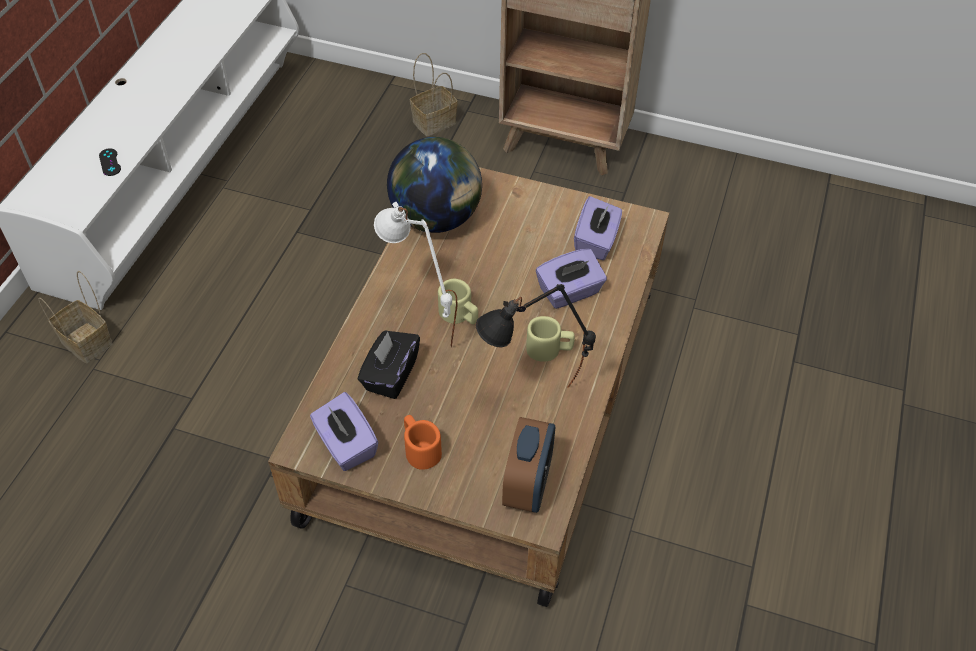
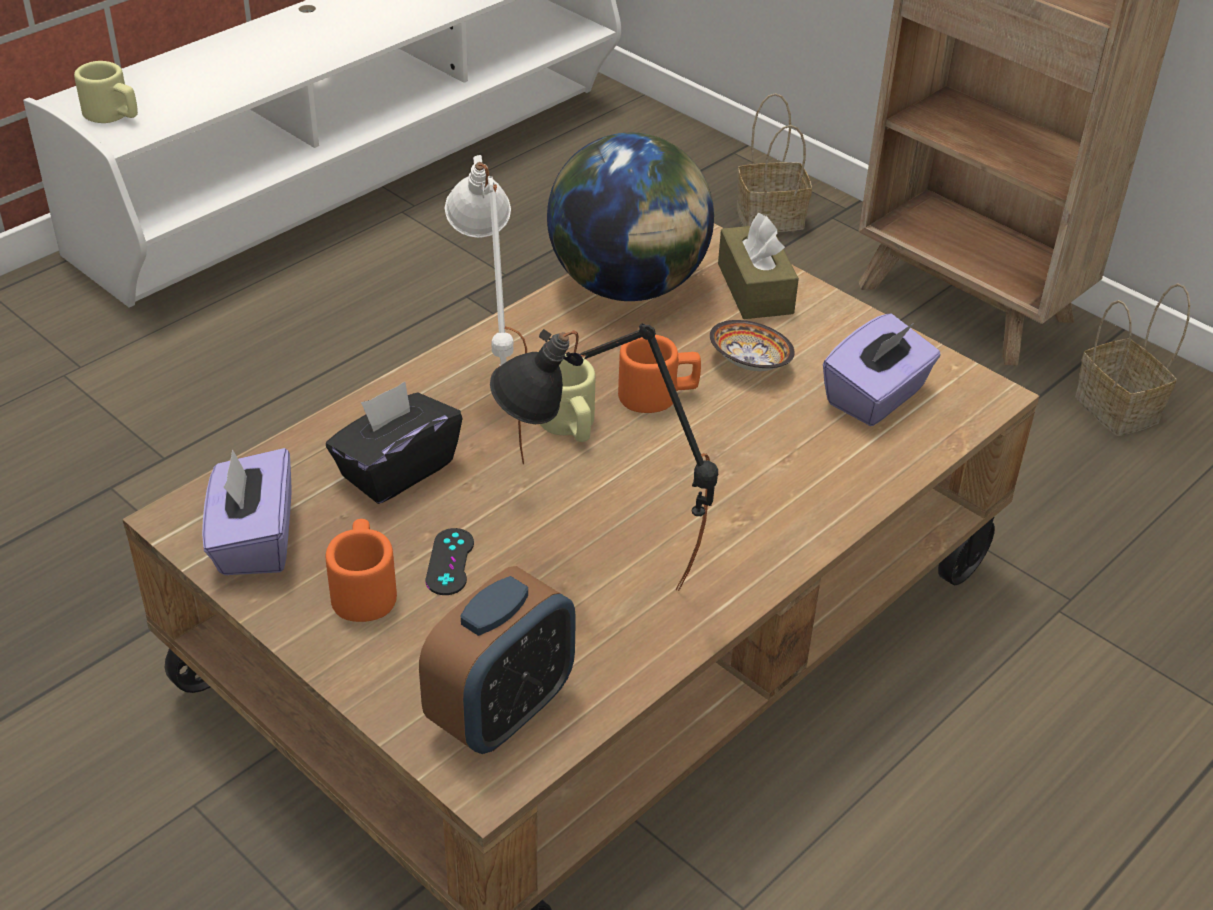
camera: 25 degrees right, 10 degrees down
(88, 343) = (82, 341): basket -> basket (1119, 410)
(110, 162) = (217, 91): black game controller -> black game controller (450, 562)
(492, 280) = (658, 395): none -> orange mug
(501, 197) = (755, 288): none -> brown tissue box
(525, 244) = (749, 363): none -> bowl
(549, 349) = (685, 523): beige mug -> beige mug (113, 115)
(569, 292) = (779, 453): purple tissue box -> none

